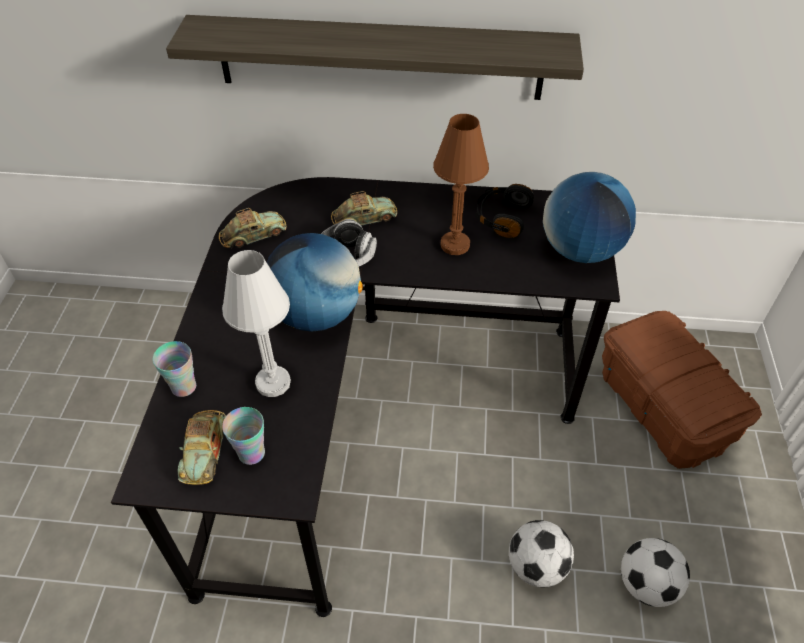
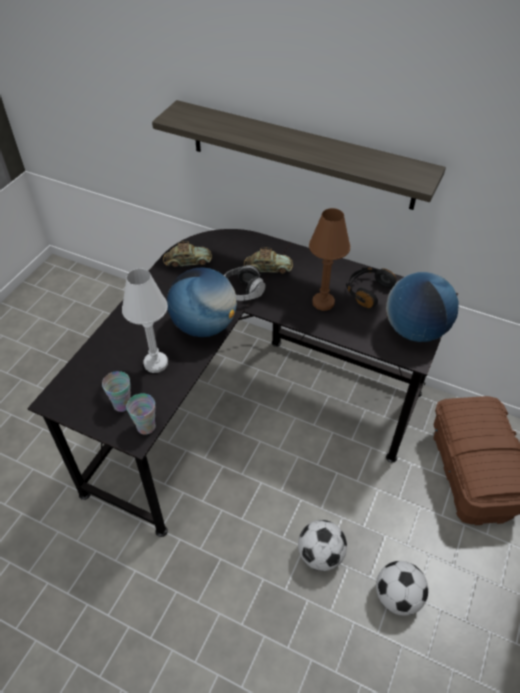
camera: 20 degrees right, 0 degrees up
(183, 387) = (99, 350): cup -> cup (146, 427)
(204, 449) = (94, 393): toy car -> none

